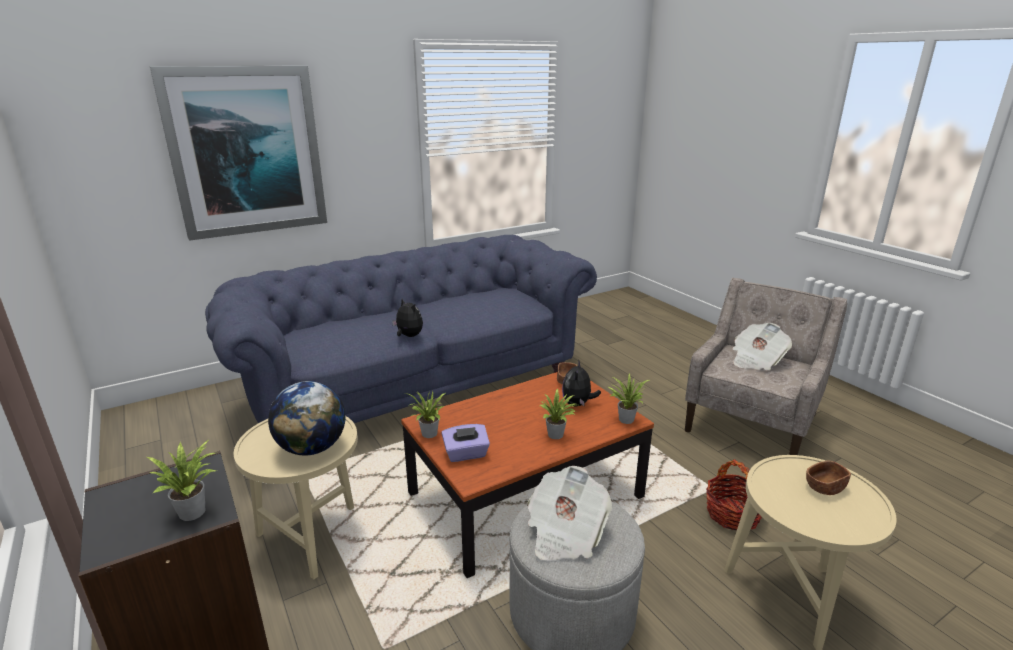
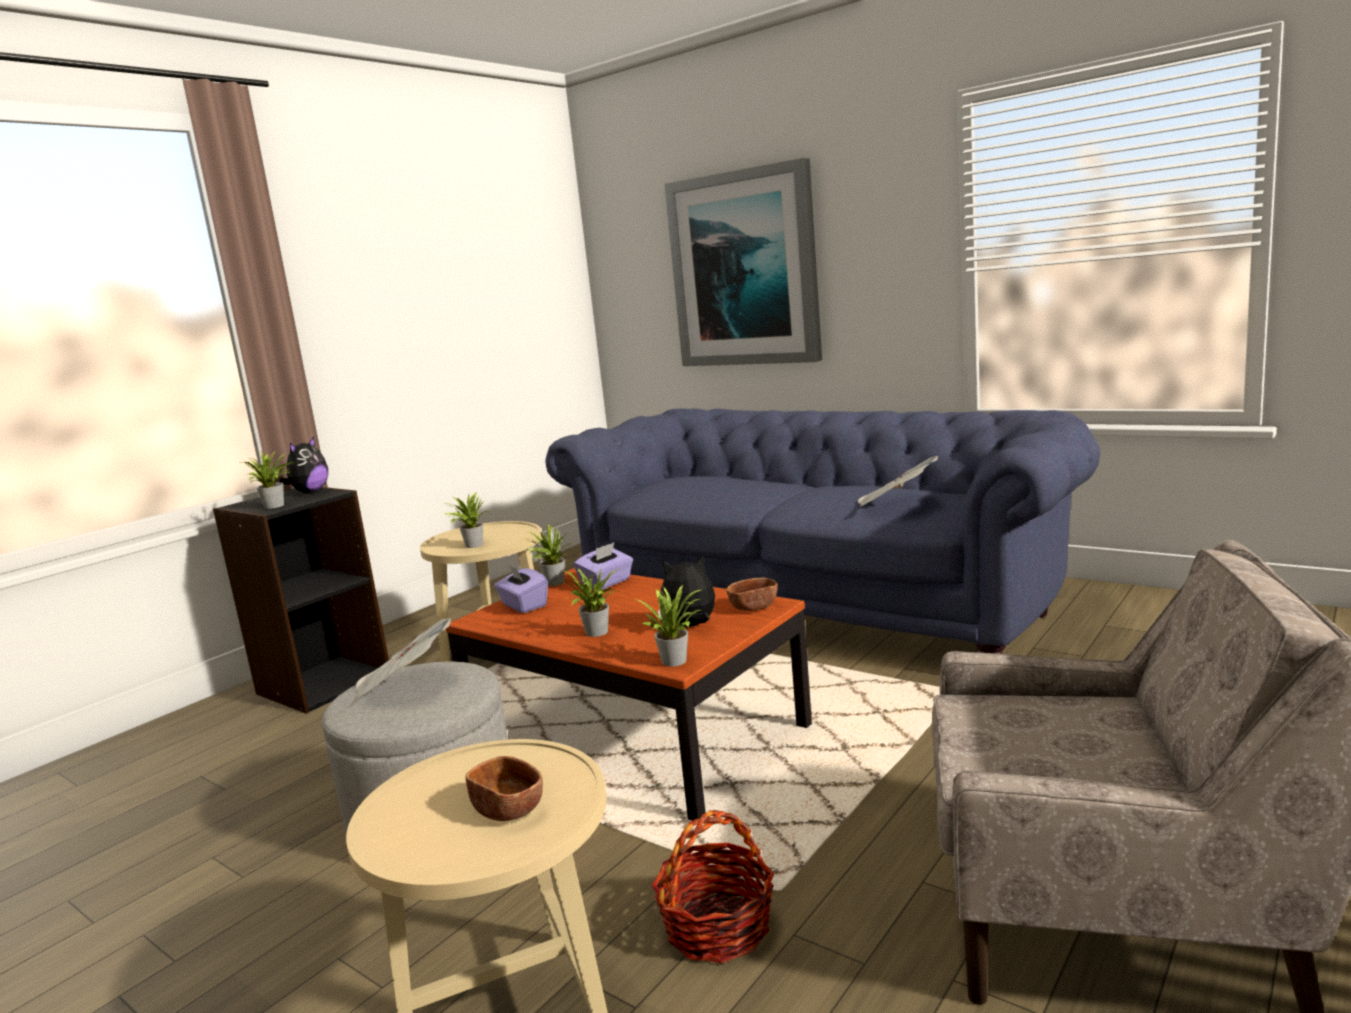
camera: 70 degrees right, 10 degrees down
(312, 448) = (471, 545): globe -> potted plant
(408, 336) = (733, 505): plush toy -> plush toy (309, 492)
(461, 414) = (606, 583): none -> purple tissue box
(756, 360) = (1093, 735): newspaper -> newspaper (895, 504)

